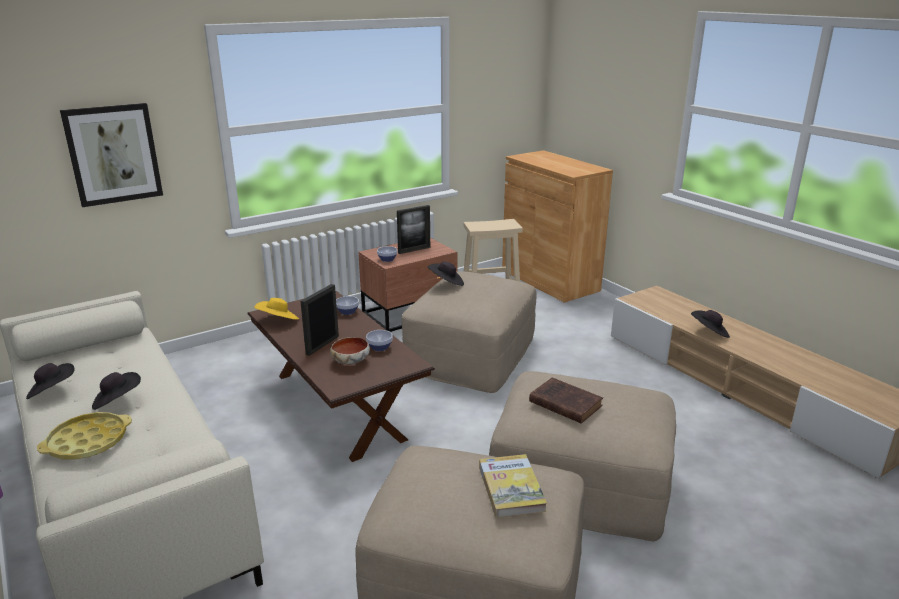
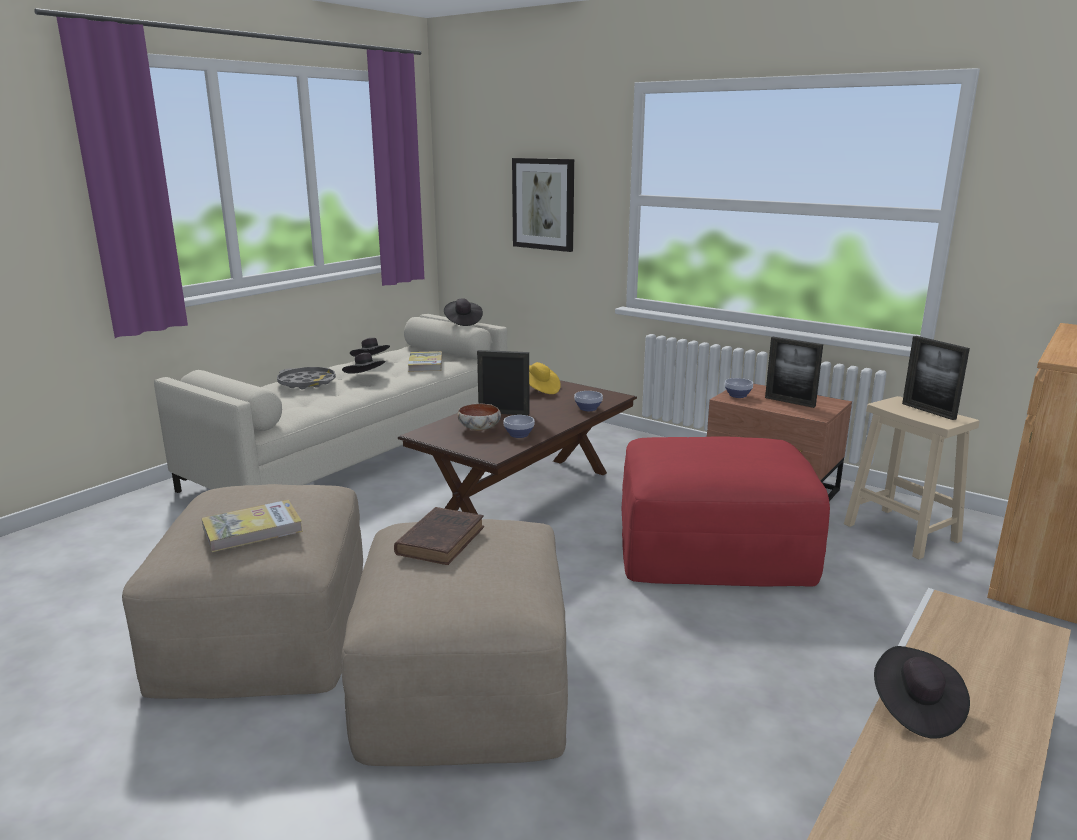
camera: 70 degrees right, 5 degrees down
(88, 442) = (307, 383): yellow tray -> grey tray
(121, 361) = (425, 364): none -> book
(446, 283) = (718, 434): black hat -> black hat (463, 322)
(470, 353) = (713, 547): beige ottoman -> red ottoman
(493, 223) = (928, 411): none -> picture frame

